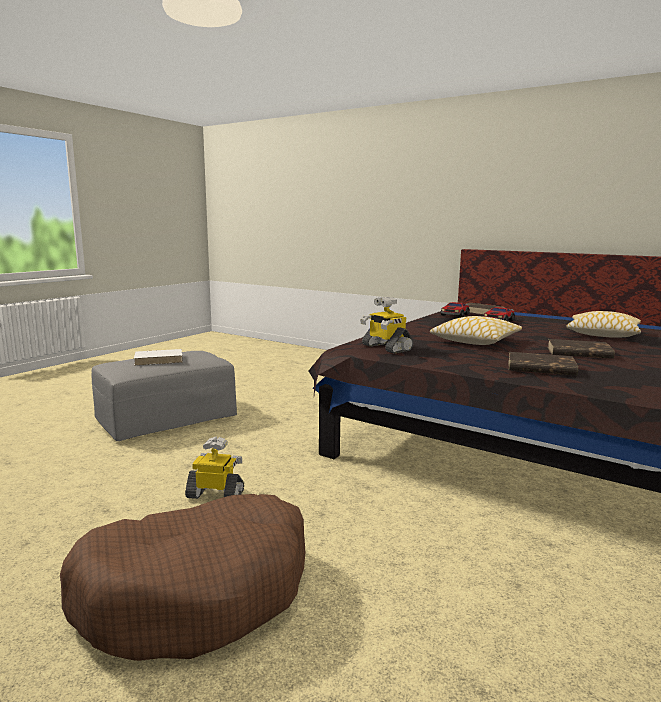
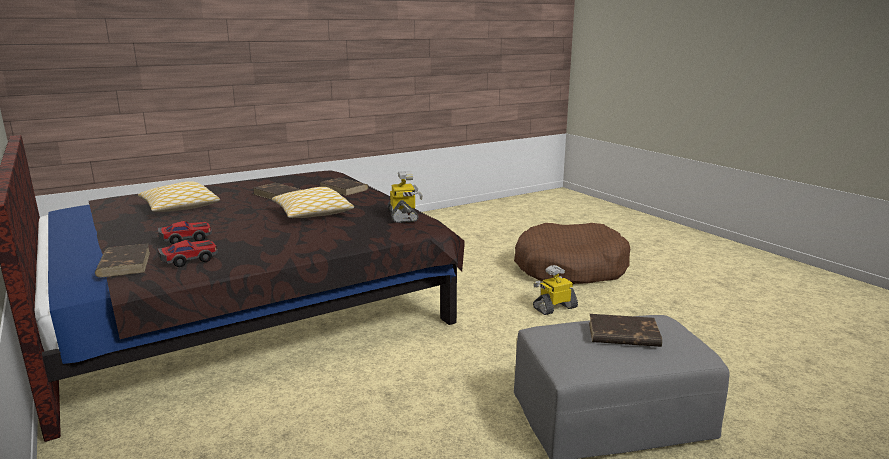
camera: 155 degrees left, 5 degrees up
(159, 360) = (622, 335): white book -> brown book
(216, 494) = (554, 308): toy robot -> toy robot turned 120 degrees clockwise

